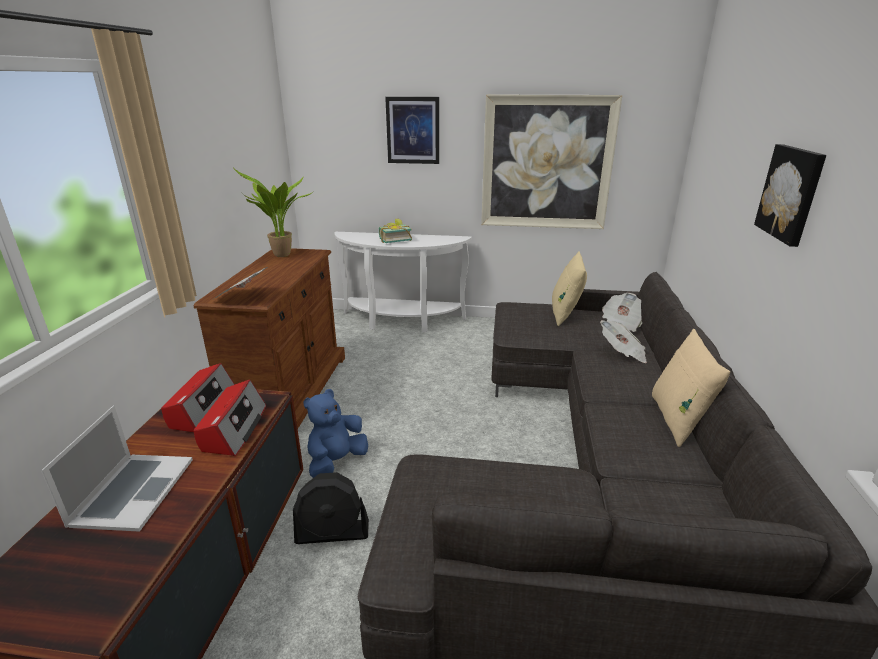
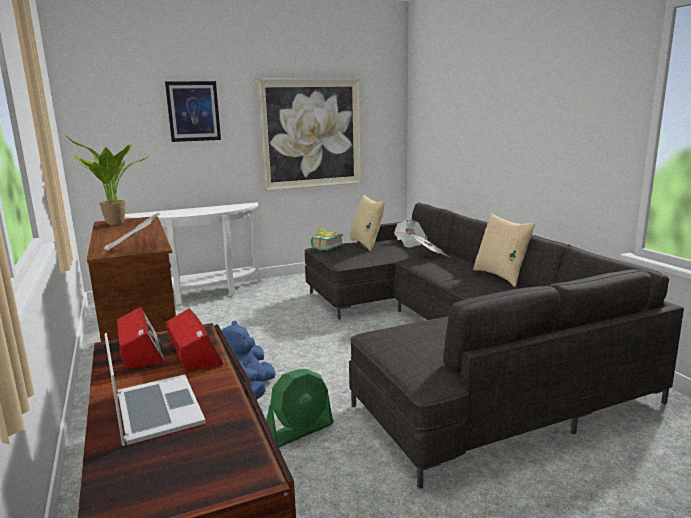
camera: 30 degrees left, 10 degrees down
(332, 532) = (300, 431): black fan -> green fan
(394, 240) = (191, 211): book -> book (324, 247)
(791, 193) = (518, 119): picture -> none

